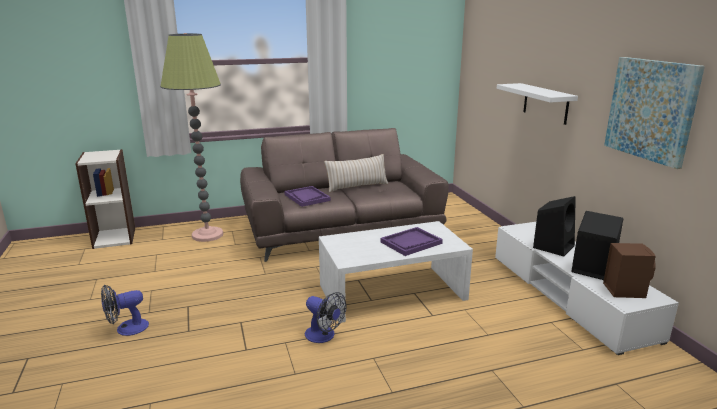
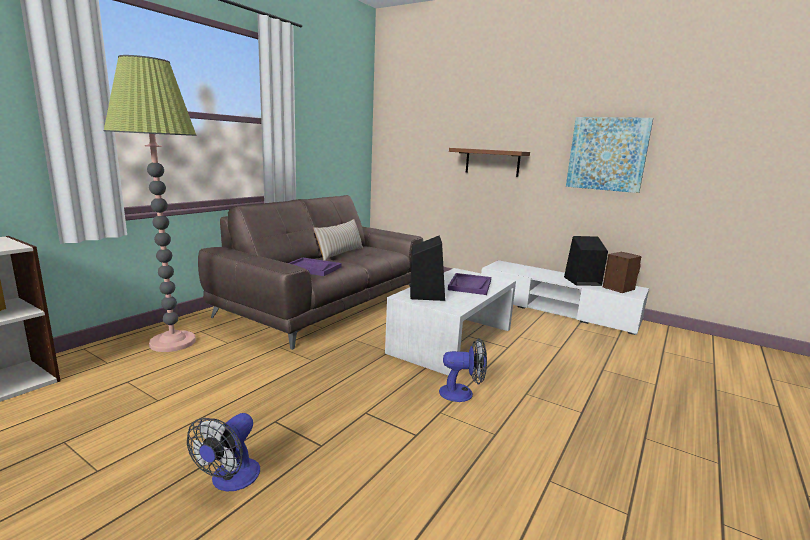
camera: 40 degrees left, 5 degrees down
(545, 103) = (492, 162): white shelf -> brown shelf
(553, 246) = (536, 273): black speaker -> black speaker (426, 294)

